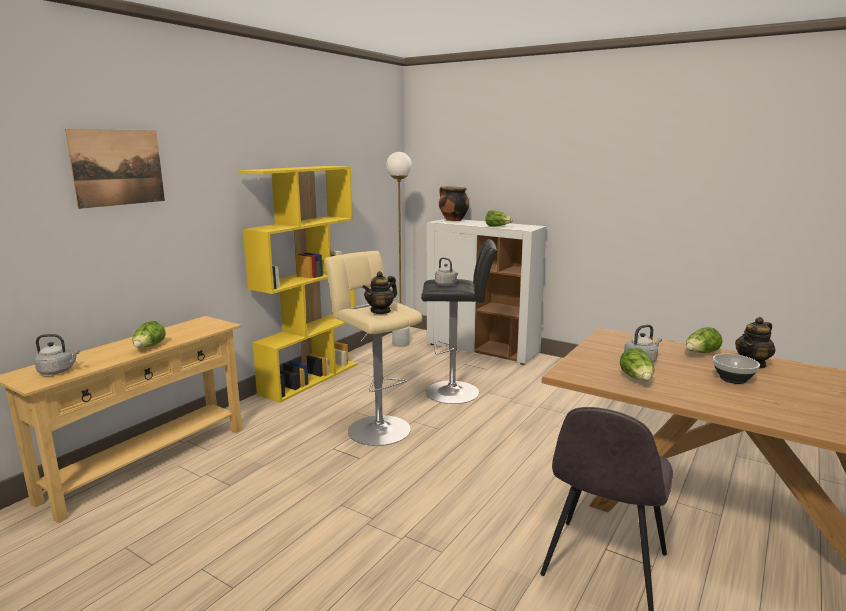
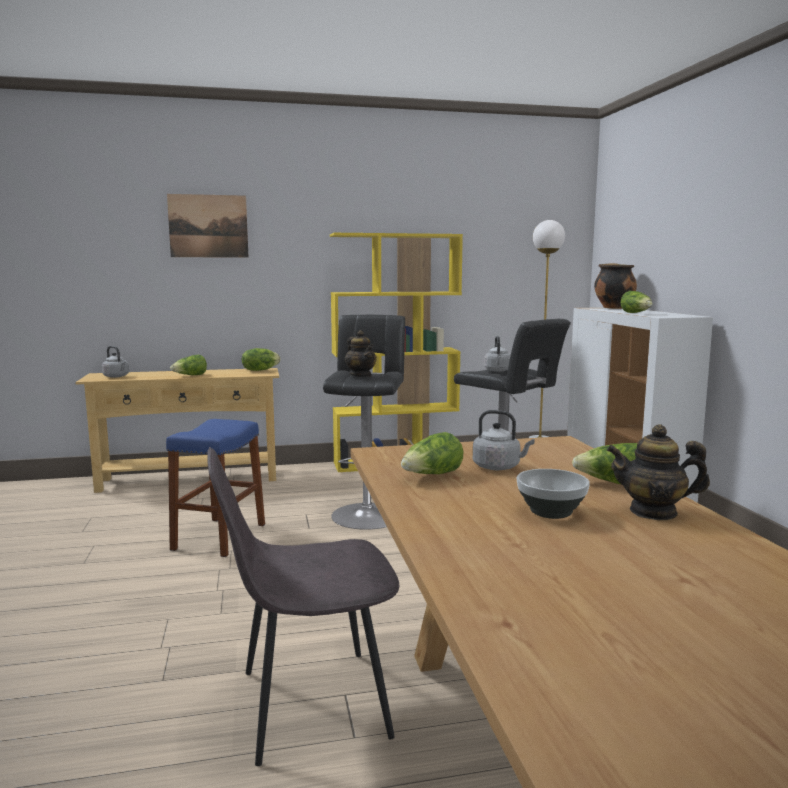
camera: 45 degrees right, 5 degrees down
(201, 322) = (260, 370): none -> lettuce
(306, 499) = (219, 537): none -> blue stool
(376, 428) = (367, 513): beige stool -> black stool
(380, 311) = (360, 375): teapot -> teapot turned 120 degrees counterclockwise

